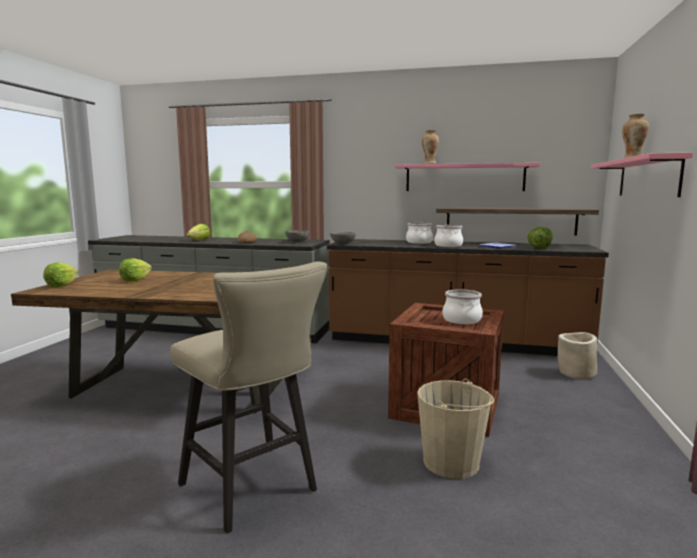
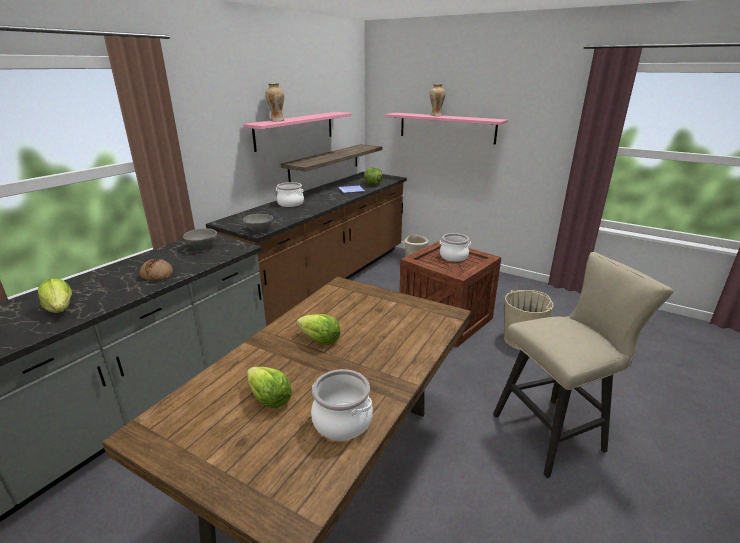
camera: 70 degrees left, 15 degrees up
(61, 285) = (254, 490): lettuce -> lettuce (319, 340)
(448, 245) = (328, 200): cooking pot -> cooking pot (342, 421)

